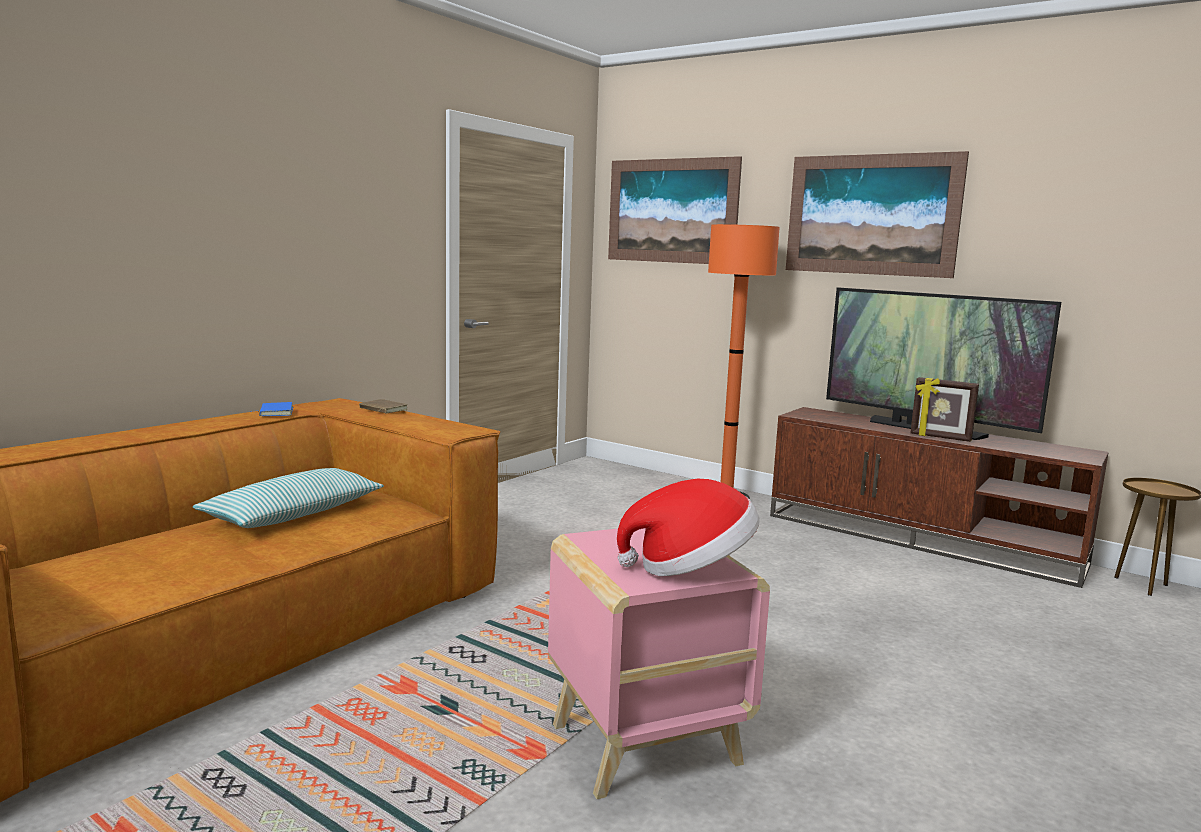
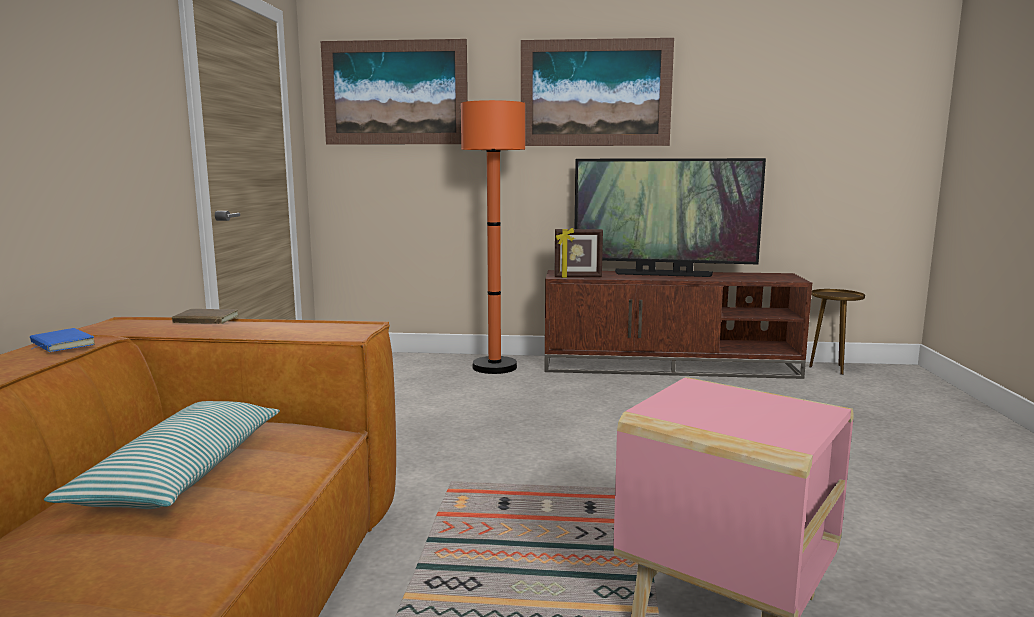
camera: 30 degrees left, 0 degrees up
(690, 568) = (792, 414): hat -> none
(940, 437) = (686, 278): picture frame -> picture frame (578, 277)

